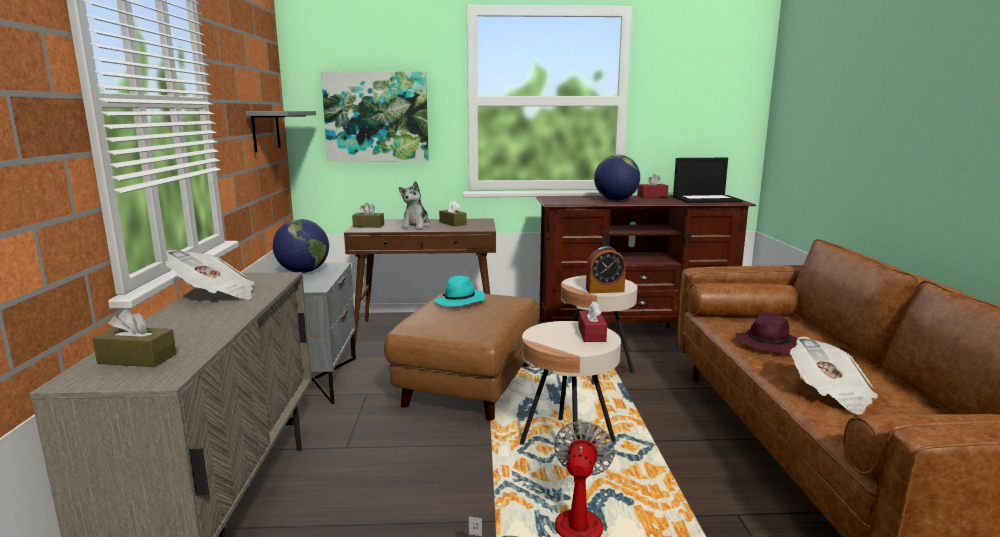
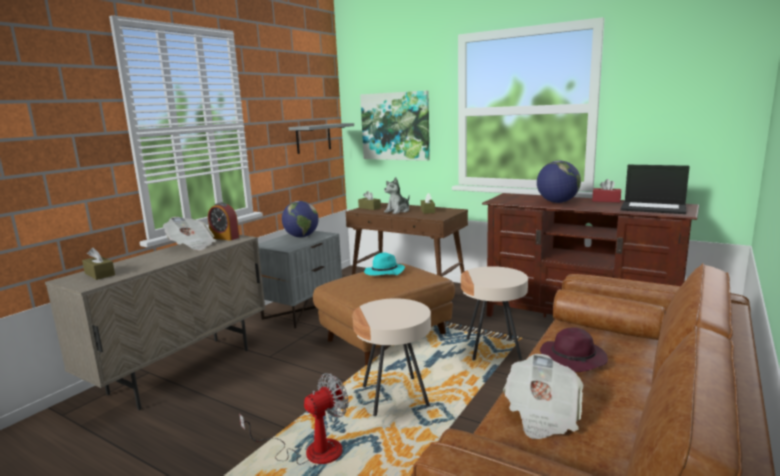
camera: 35 degrees right, 0 degrees up
(591, 334) = (409, 314): red tissue box -> none
(605, 290) = (489, 281): alarm clock -> alarm clock (224, 237)

